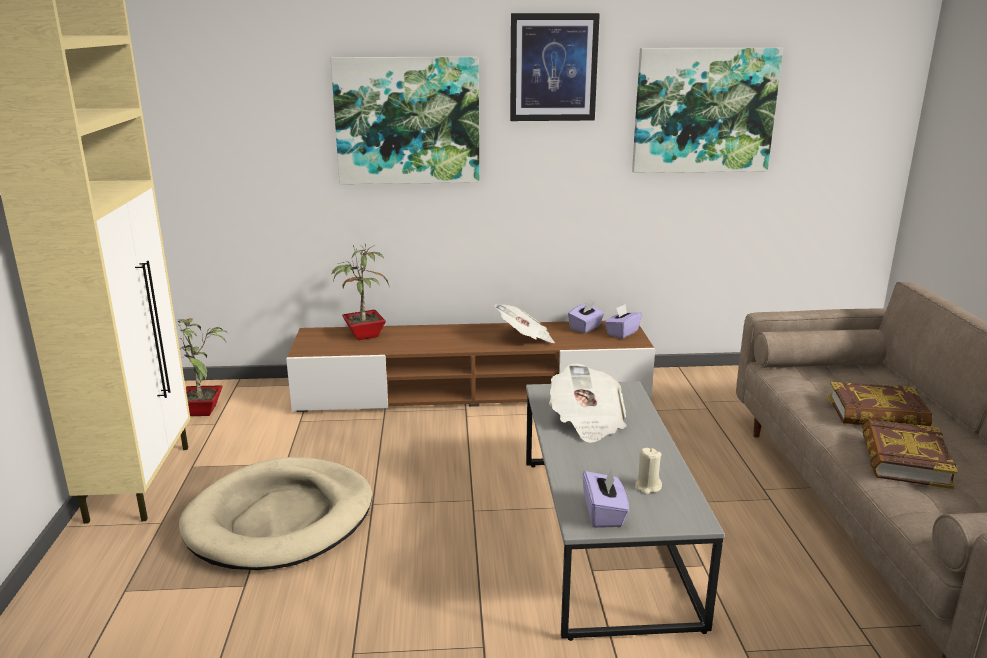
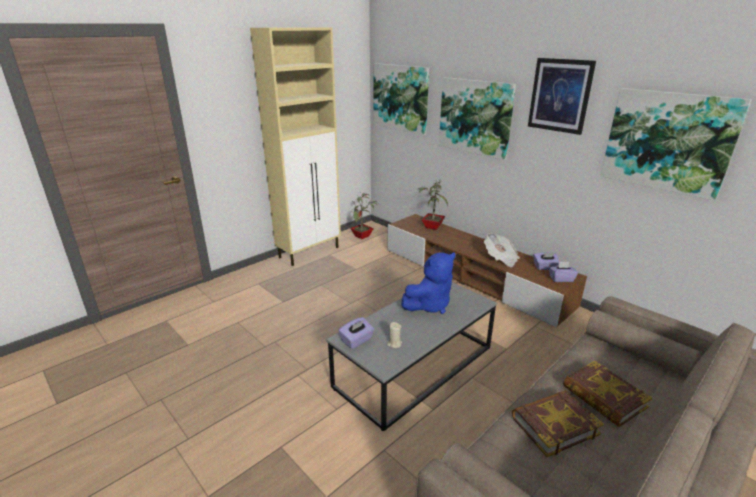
camera: 50 degrees right, 5 degrees up
(222, 107) = (400, 98): none -> picture
(281, 519) = (324, 287): beige dog bed -> none
(587, 422) = (429, 305): newspaper -> blue plush toy

